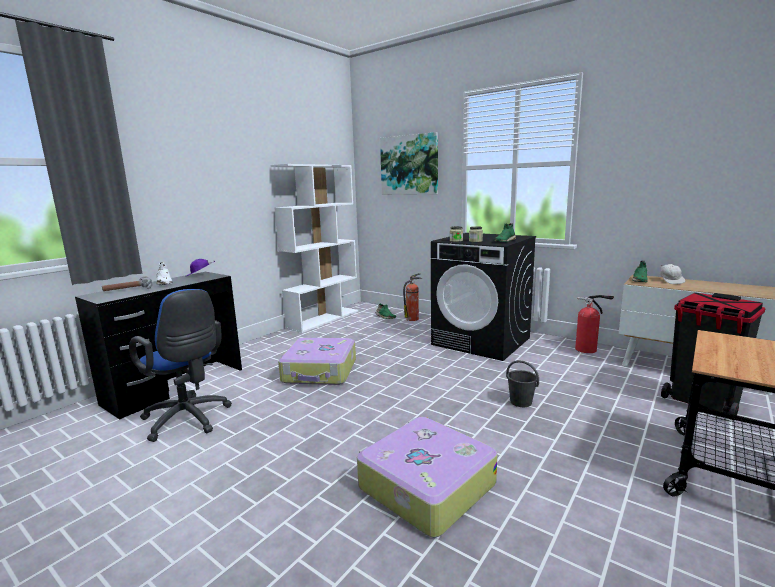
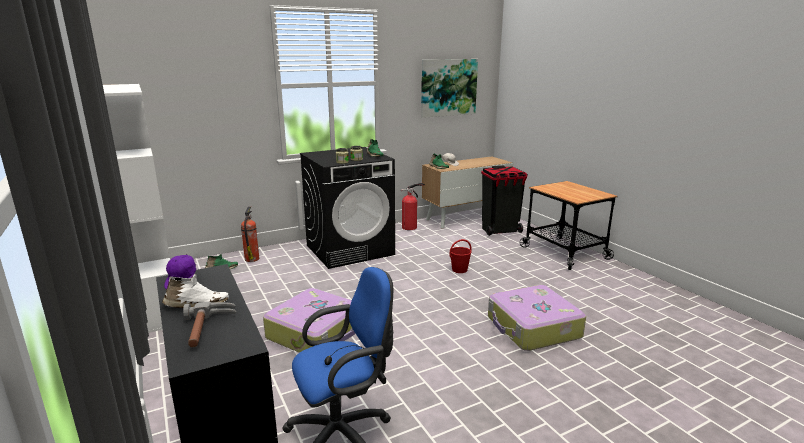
camera: 65 degrees left, 5 degrees up
(409, 165) = (203, 82): picture -> picture (448, 87)
(521, 402) = (460, 270): grey bucket -> red bucket

